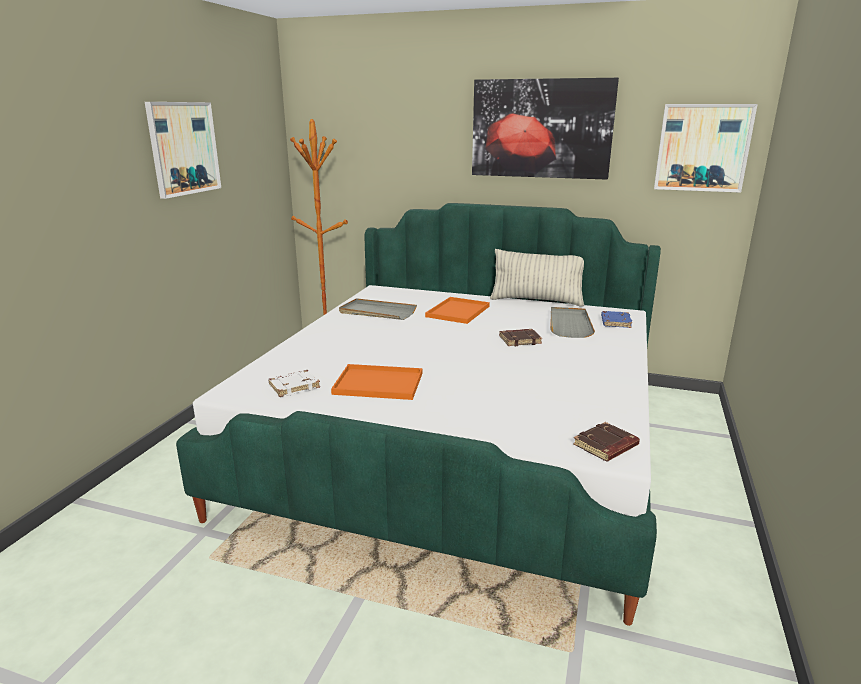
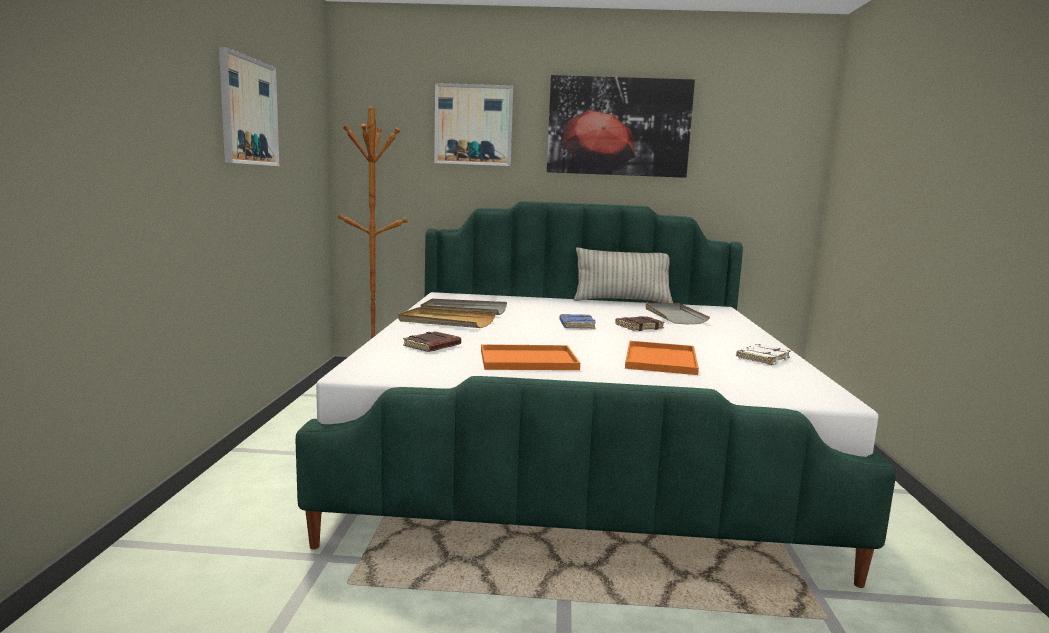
camera: 15 degrees left, 10 degrees down
(294, 386) = (433, 365): white book -> white book (762, 358)
(350, 327) = (446, 321): none -> beige tray
(458, 311) = (550, 308): orange tray -> orange tray (659, 359)
(606, 446) = (812, 393): brown book -> brown book (432, 346)
(615, 322) = (714, 314): blue book -> blue book (576, 325)
(702, 148) = (773, 148): picture -> picture (473, 125)

